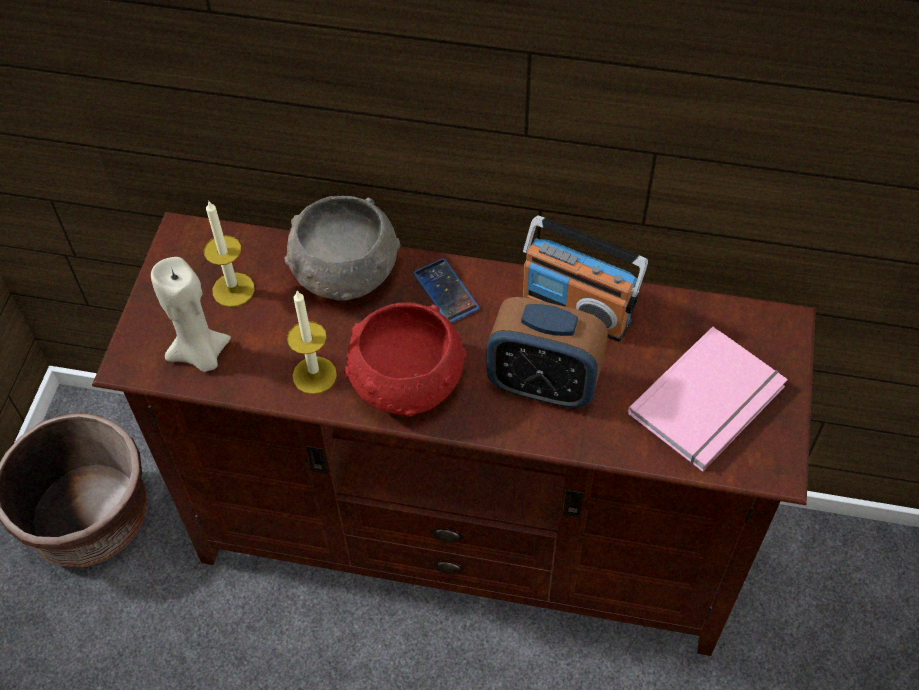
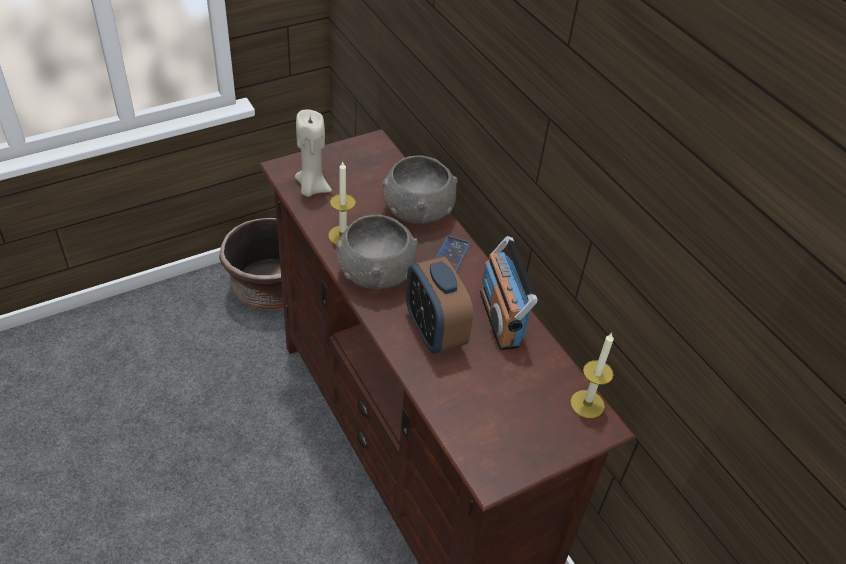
camera: 45 degrees right, 10 degrees down
(233, 289) = (362, 177): candle -> candle (587, 404)
(405, 381) = (375, 273): red bowl -> grey bowl
(710, 403) = (504, 418): pink book -> none

